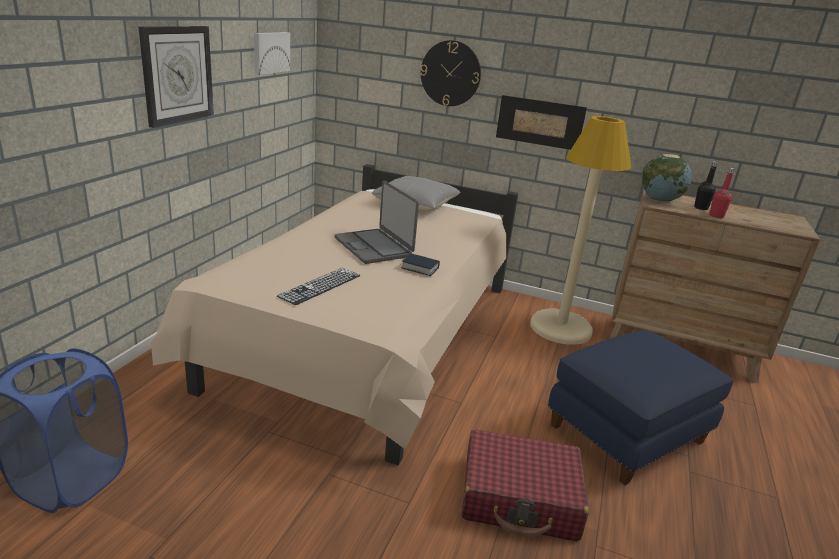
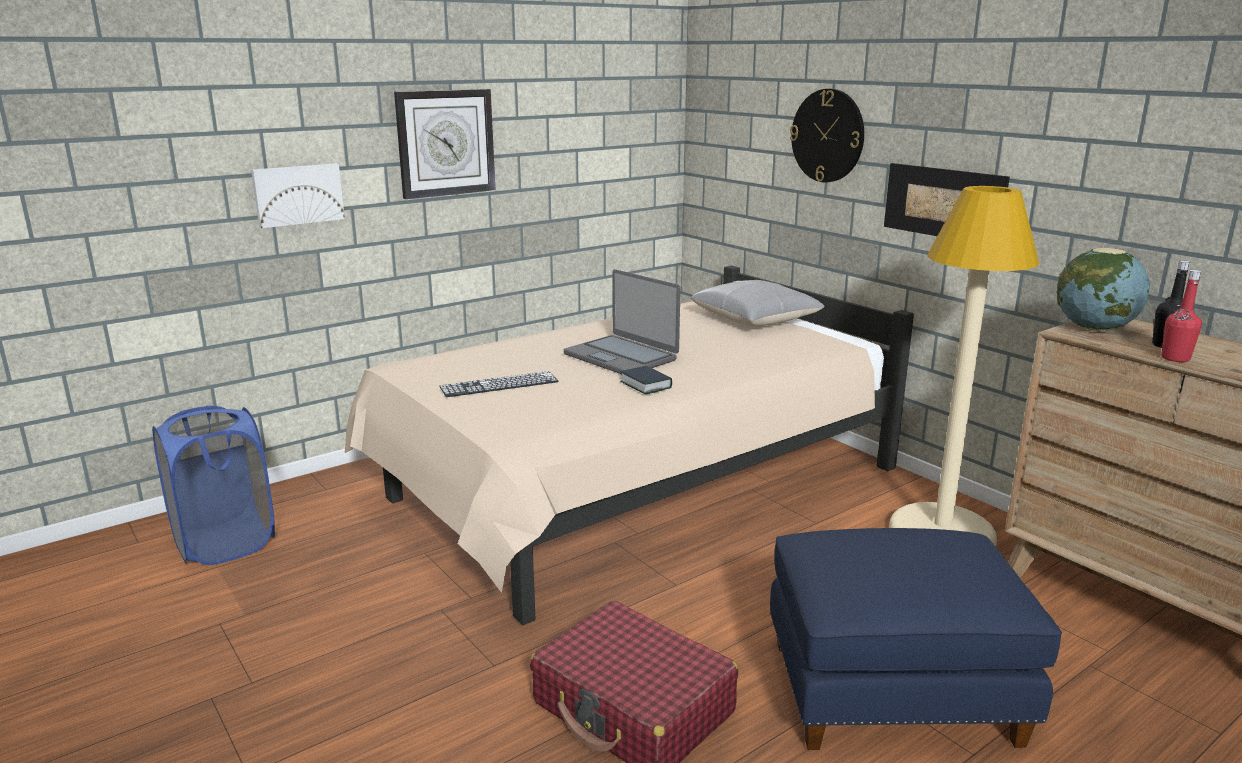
camera: 35 degrees right, 5 degrees down
(270, 52) = (596, 118): picture -> picture (298, 194)
(374, 247) = (621, 356): laptop -> laptop turned 45 degrees counterclockwise

